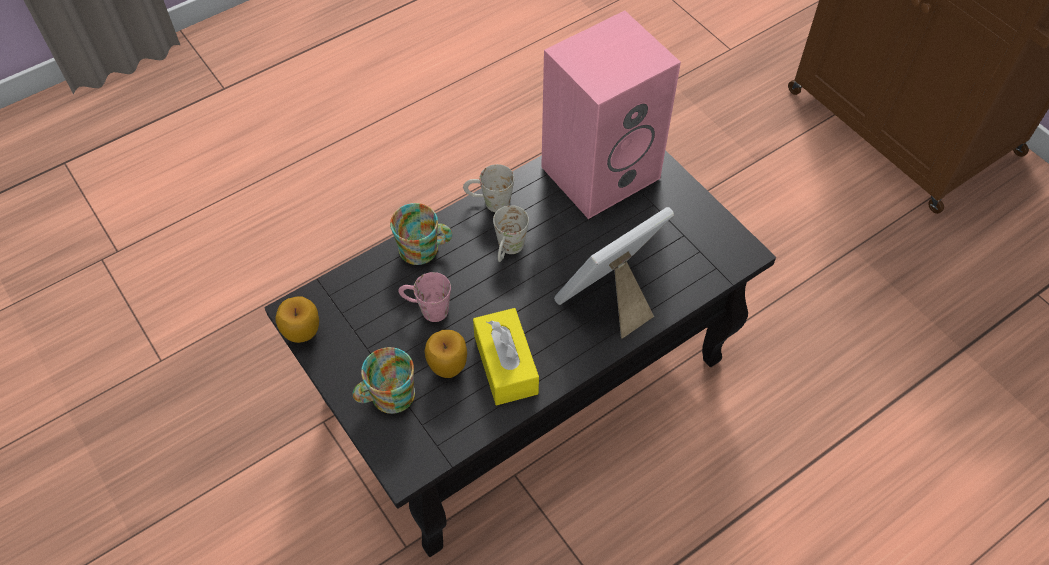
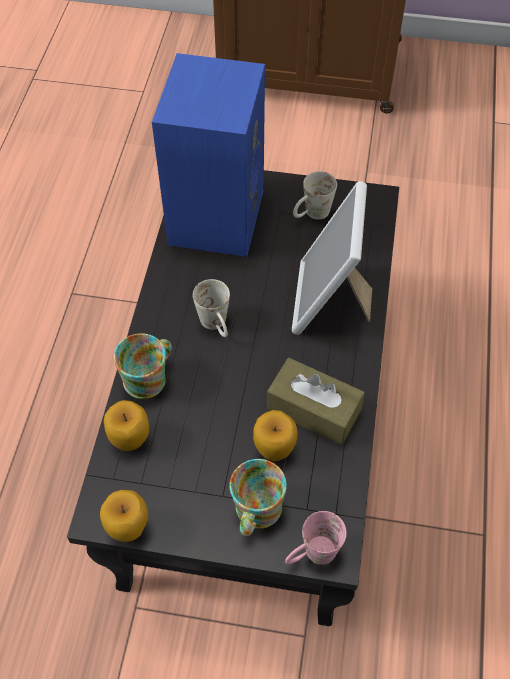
camera: 45 degrees left, 0 degrees up
(366, 279) = (130, 439): none -> apple
(426, 309) = (206, 421): pink mug -> pink mug (312, 555)
(489, 202) = (159, 302): white mug -> white mug (311, 215)
(505, 365) = (313, 409): yellow tissue box -> brown tissue box
(601, 170) = (215, 214): pink speaker -> blue speaker

